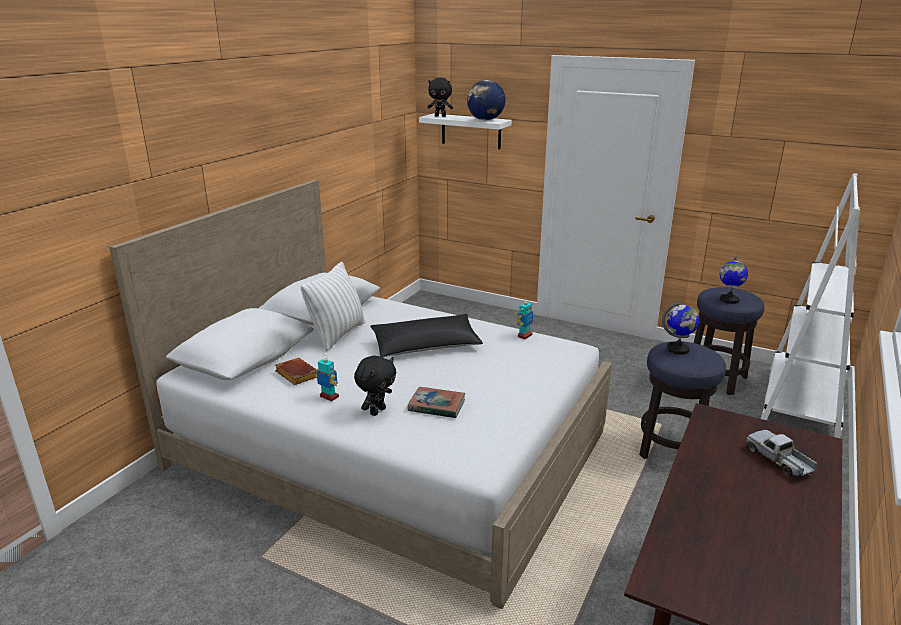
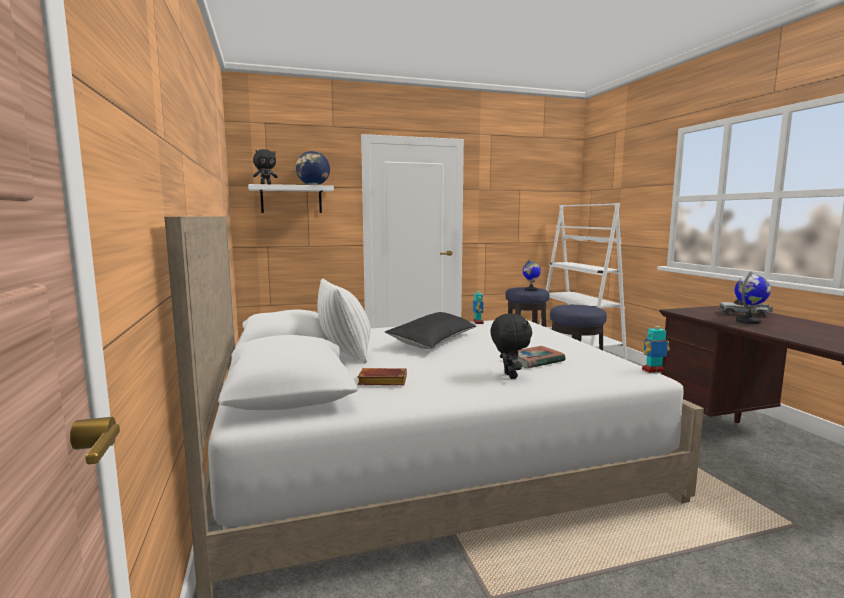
camera: 45 degrees left, 15 degrees down
(329, 397) = (451, 382): toy robot -> toy robot (653, 371)
(678, 349) = (569, 307): globe -> globe (748, 321)

